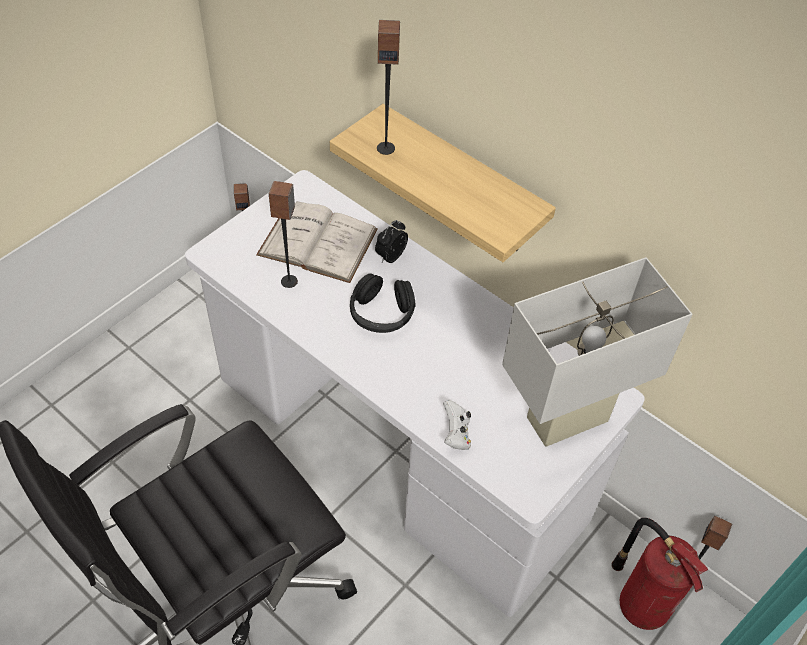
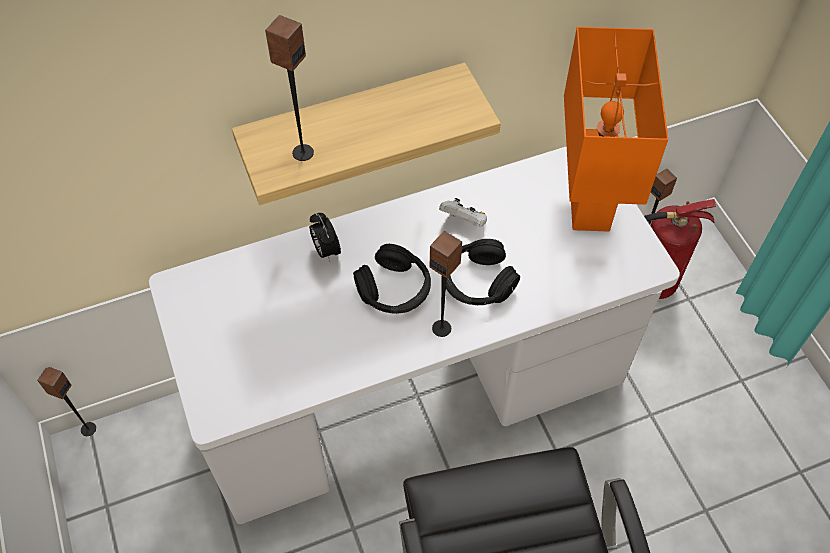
camera: 60 degrees left, 5 degrees up
(289, 281) = (303, 353): speaker -> speaker (442, 328)
(317, 242) = (265, 306): white book -> none
(424, 366) = (477, 282): none -> black headphones
(456, 434) = (565, 291): white game controller -> white game controller (464, 221)
(567, 419) = (589, 202): white table lamp -> orange table lamp

